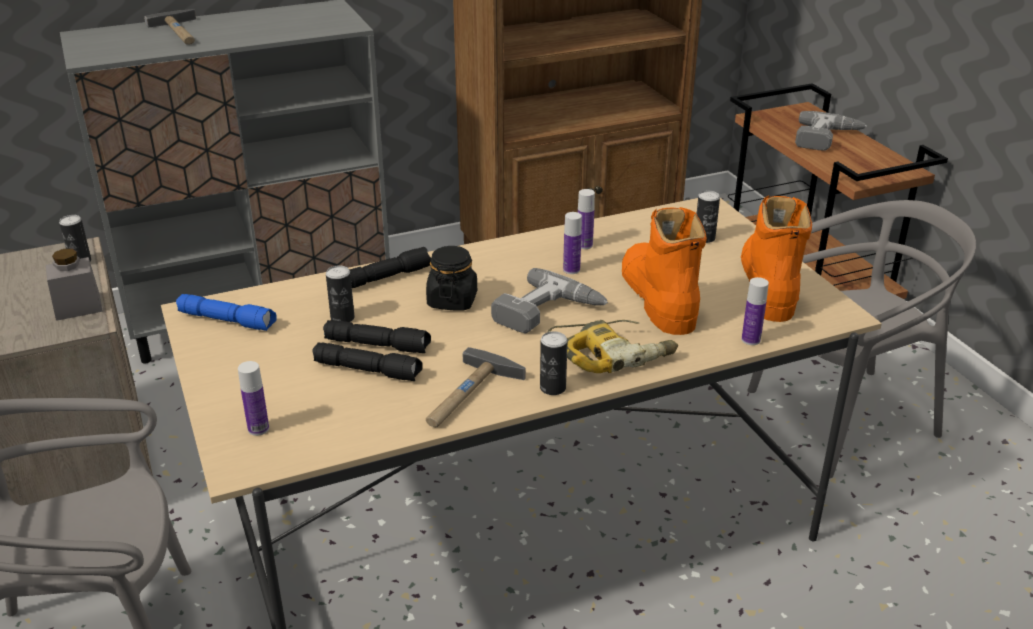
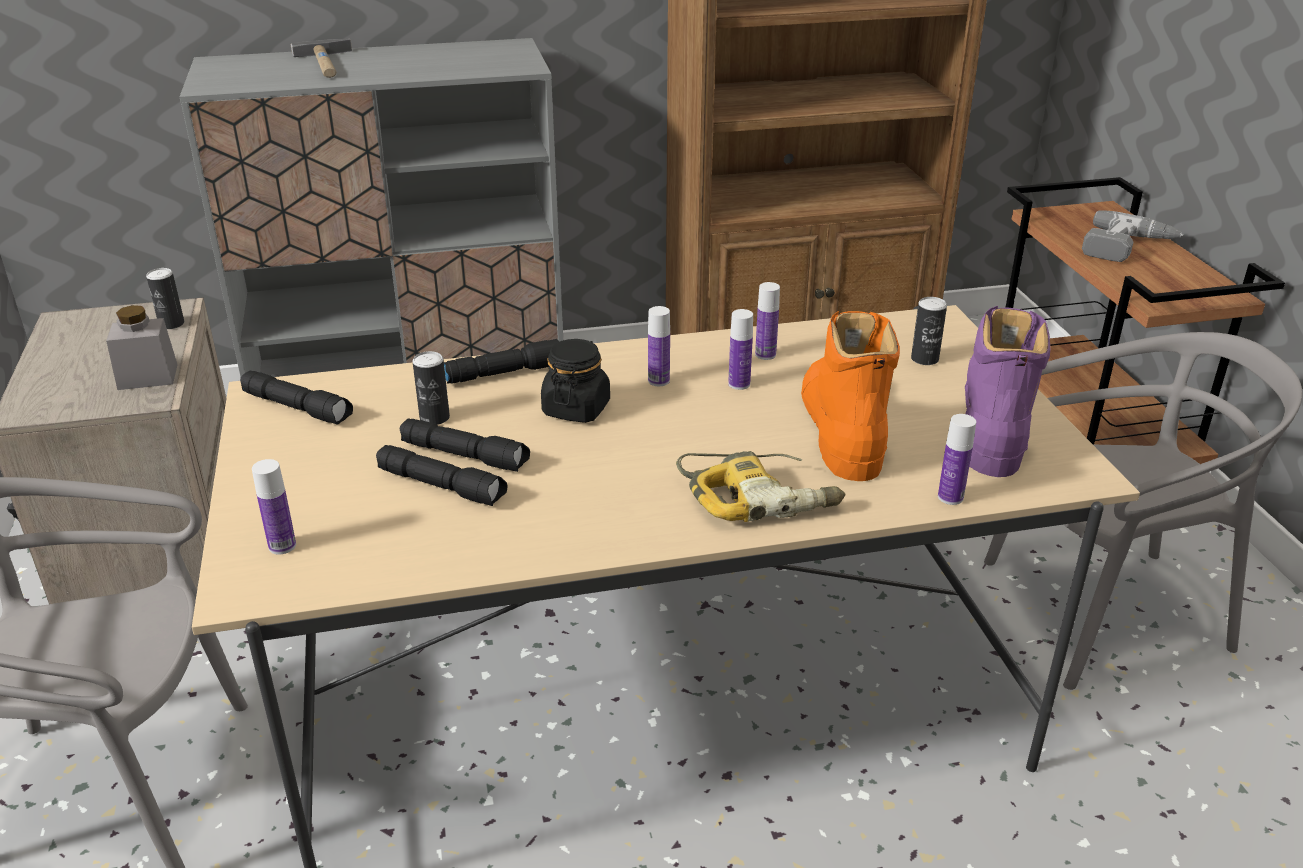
camera: 10 degrees right, 0 degrees up
(228, 320) = (298, 408): blue flashlight -> black flashlight
(468, 396) = (555, 532): hammer -> none
(509, 273) = (658, 381): none -> bottle
(548, 314) = (692, 437): power drill -> none
(552, 388) = (667, 534): can -> none
(768, 285) = (993, 427): orange boot -> purple boot

